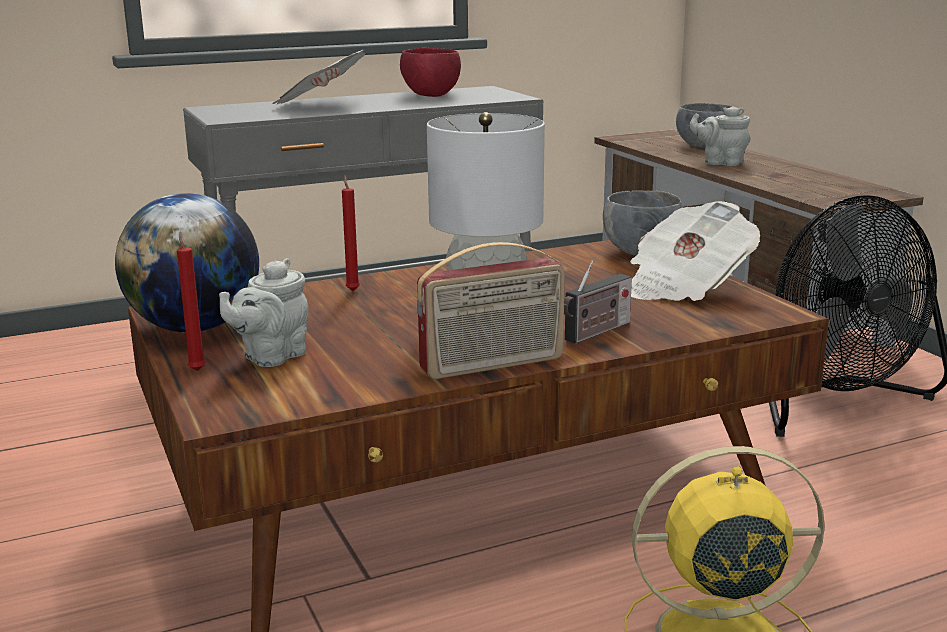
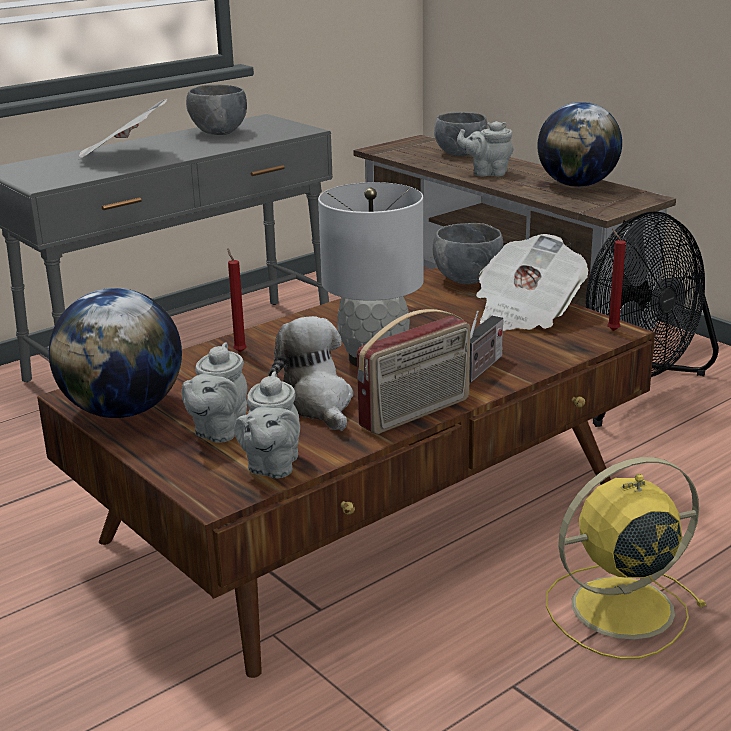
camera: 15 degrees left, 5 degrees up
(197, 369) = (161, 454): red candle -> red candle (611, 330)
(298, 395) = (272, 466): none -> grey teapot
(393, 344) = (317, 404): none -> plush toy
(430, 95) = (218, 133): red bowl -> grey bowl
(813, 178) = (577, 185): none -> globe

